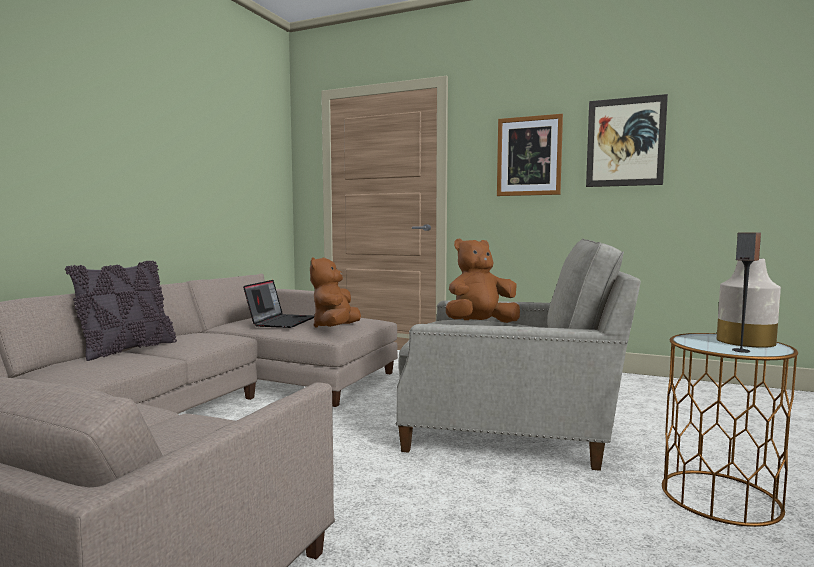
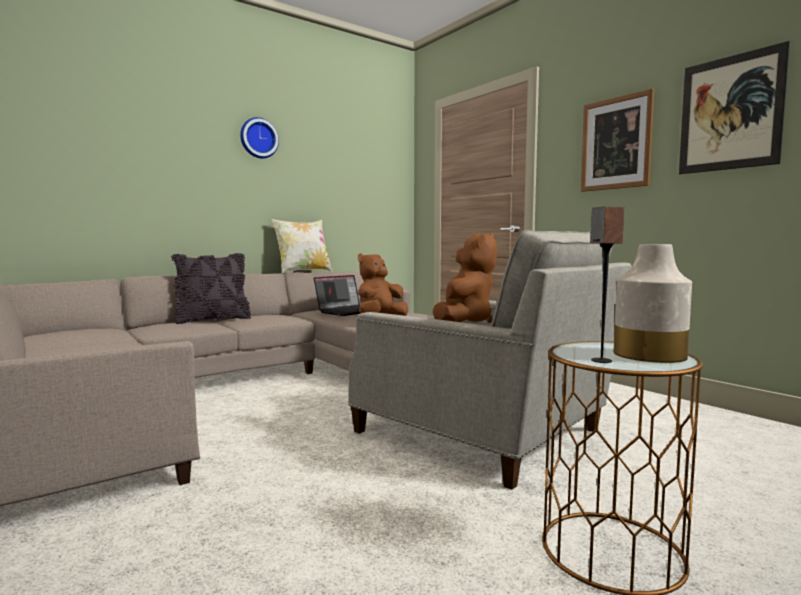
camera: 30 degrees right, 0 degrees up
(143, 113) = (258, 138): none -> wall clock
(202, 279) = (303, 272): none -> pillow
(480, 324) = (464, 321): brown plush toy -> brown plush toy turned 105 degrees clockwise

